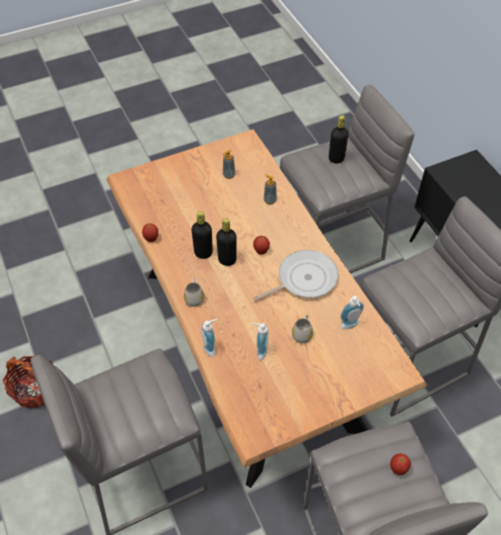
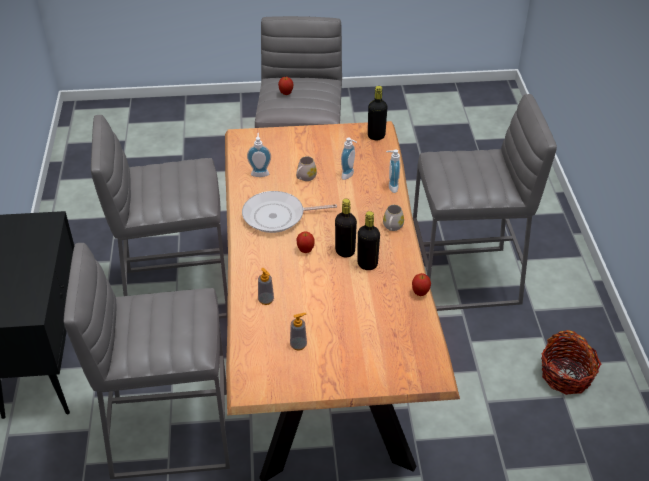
camera: 160 degrees left, 10 degrees down
(336, 158) = (153, 329): black bottle -> black bottle (376, 136)

